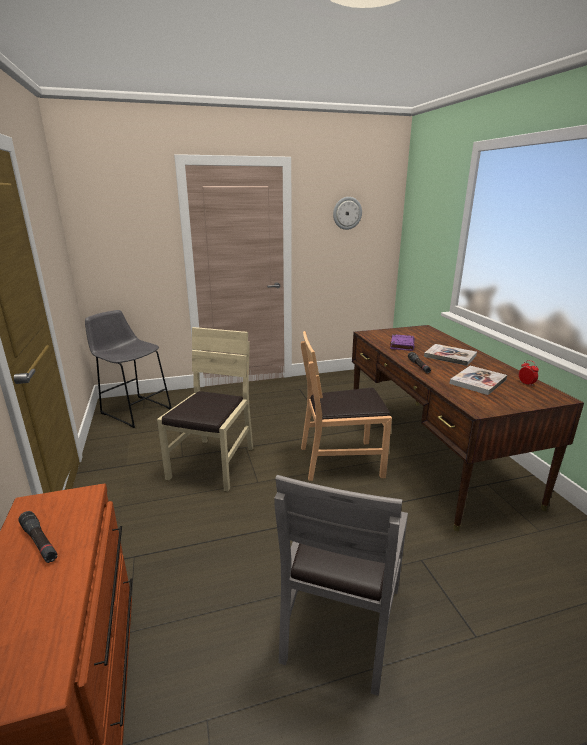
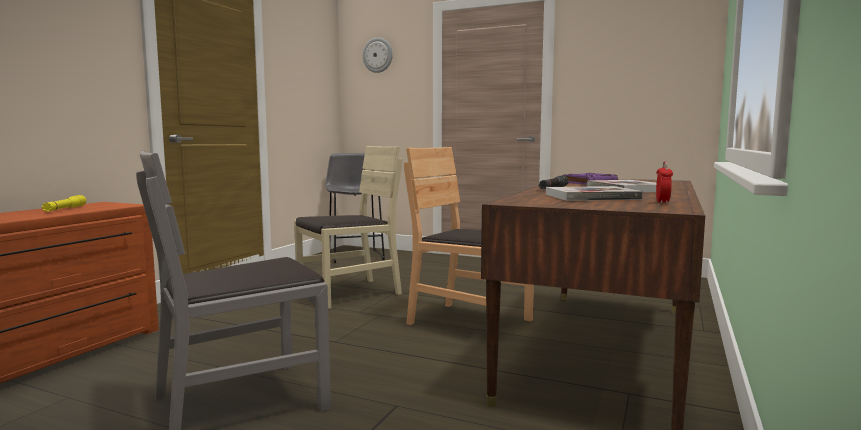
camera: 40 degrees right, 15 degrees down
(39, 542) = (64, 209): black flashlight -> yellow flashlight
(347, 213) = (630, 49): wall clock -> wall clock (378, 55)

